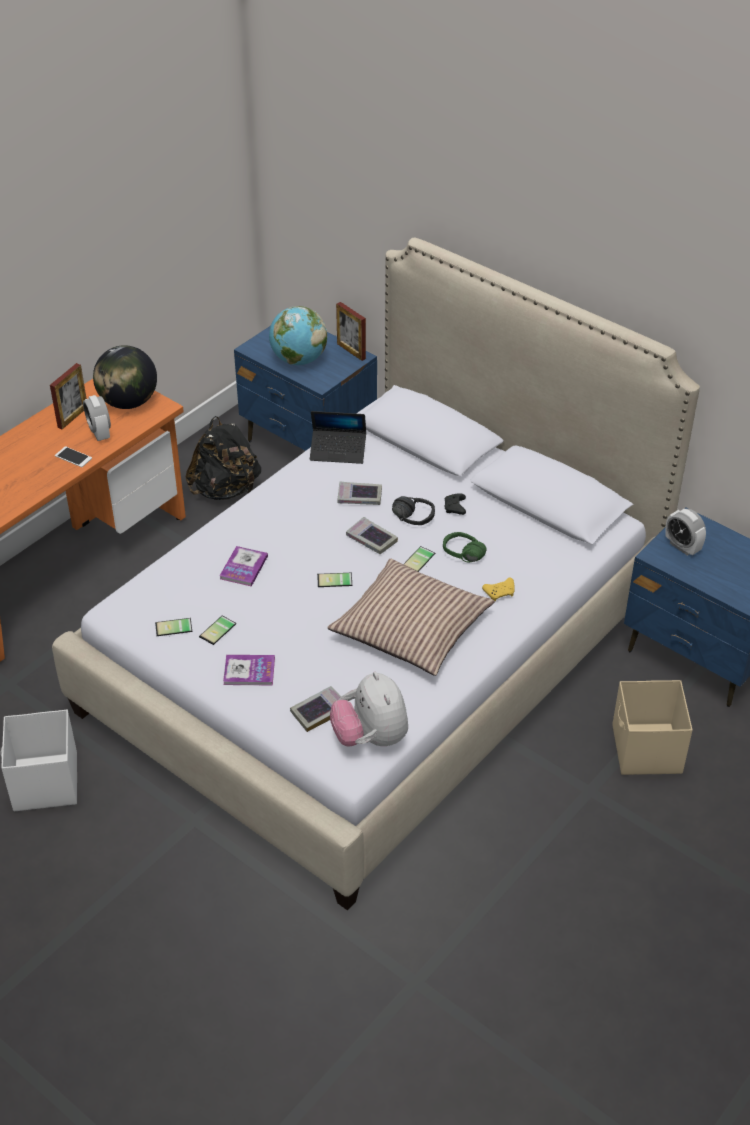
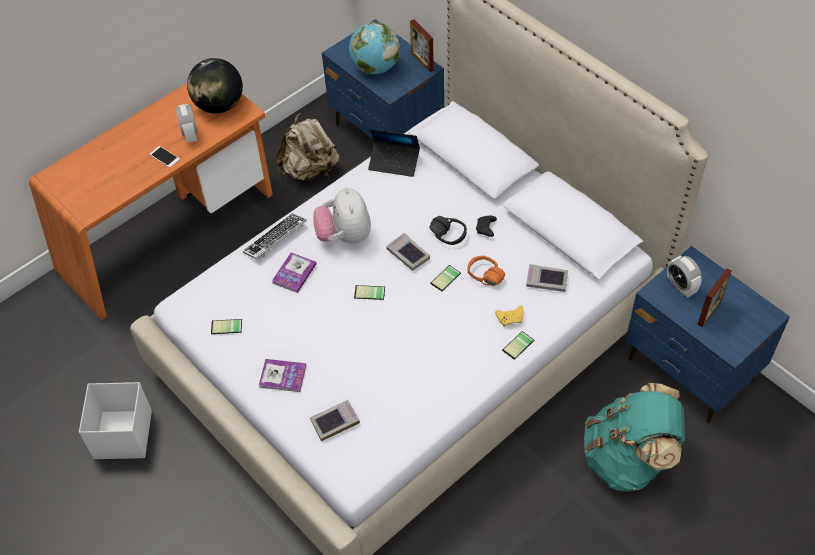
camera: 10 degrees right, 10 degrees up
(73, 417) = (170, 116): picture frame -> picture frame (709, 312)
(215, 536) = (275, 239): none -> keyboard
(219, 631) = (263, 334): phone -> phone (519, 346)
(225, 490) = (310, 171): black backpack -> beige backpack
(359, 497) = (405, 210): book -> book (546, 280)
(370, 737) = (374, 452): plush toy -> plush toy (344, 236)
(411, 628) = (427, 346): pillow -> none
(460, 558) = (482, 279): green headphones -> orange headphones
(646, 750) = (627, 458): beige storage box -> turquoise backpack

